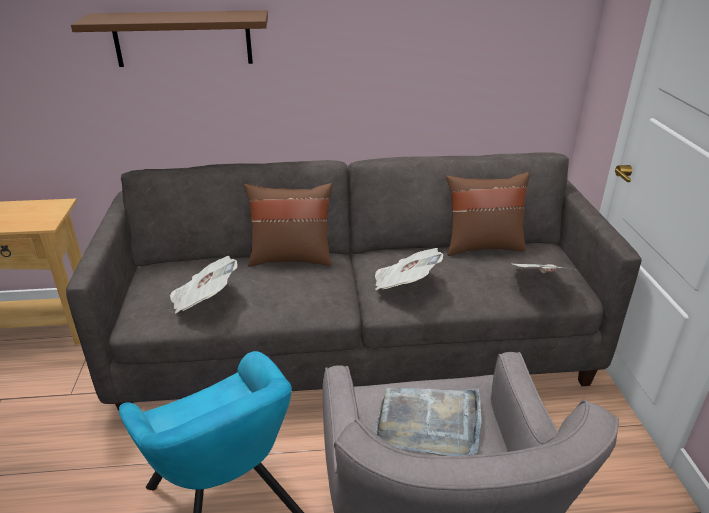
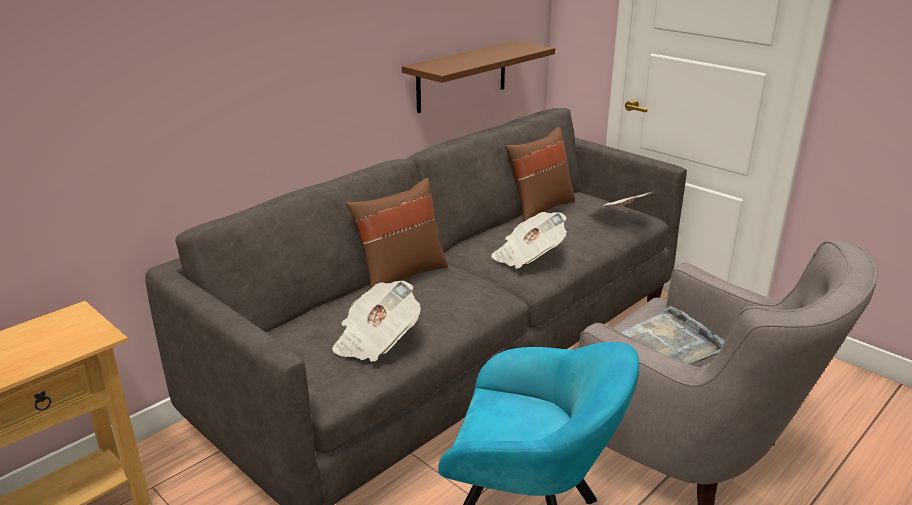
camera: 40 degrees left, 5 degrees down
(183, 38) = (213, 49): brown shelf -> brown shelf (462, 76)

